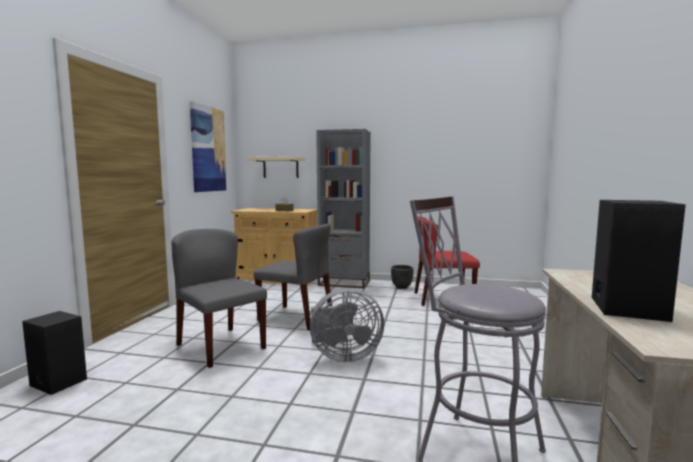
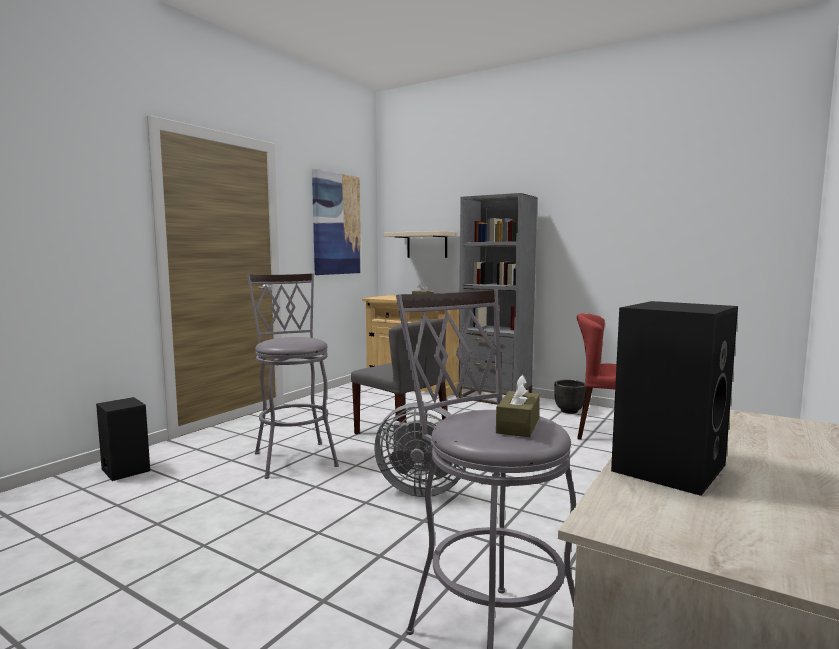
camera: 20 degrees right, 0 degrees up
(220, 346) = (294, 456): grey chair -> grey stool
(506, 293) = (518, 425): none -> brown tissue box

